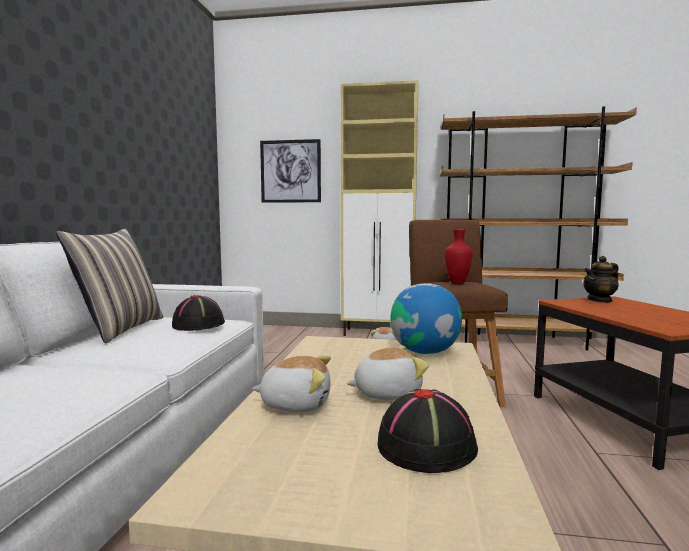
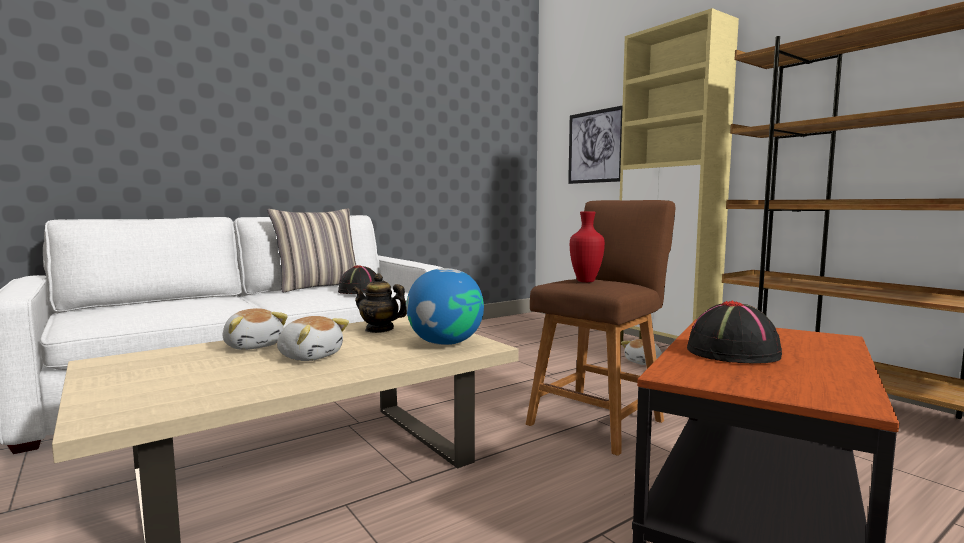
camera: 45 degrees right, 0 degrees up
(426, 446) = (214, 384): black hat -> black hat (733, 352)
(600, 300) = (791, 334): teapot -> teapot (379, 329)

